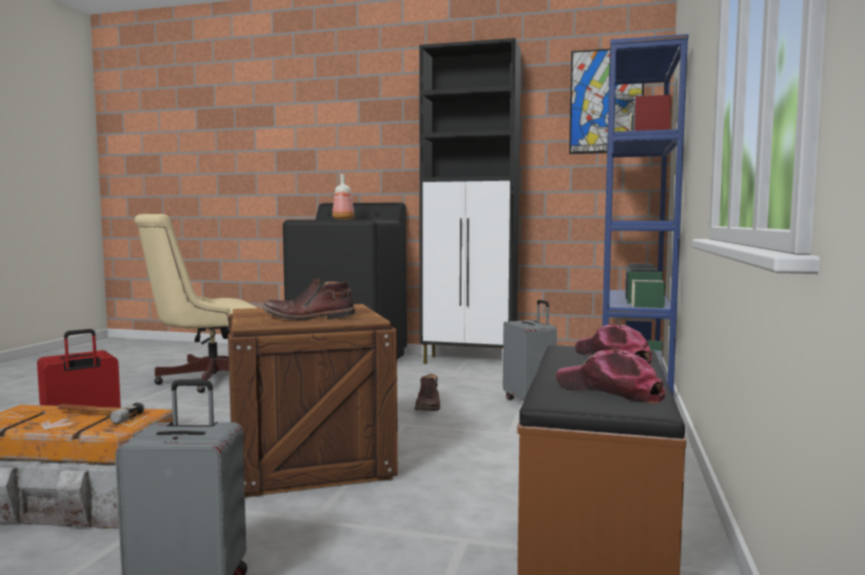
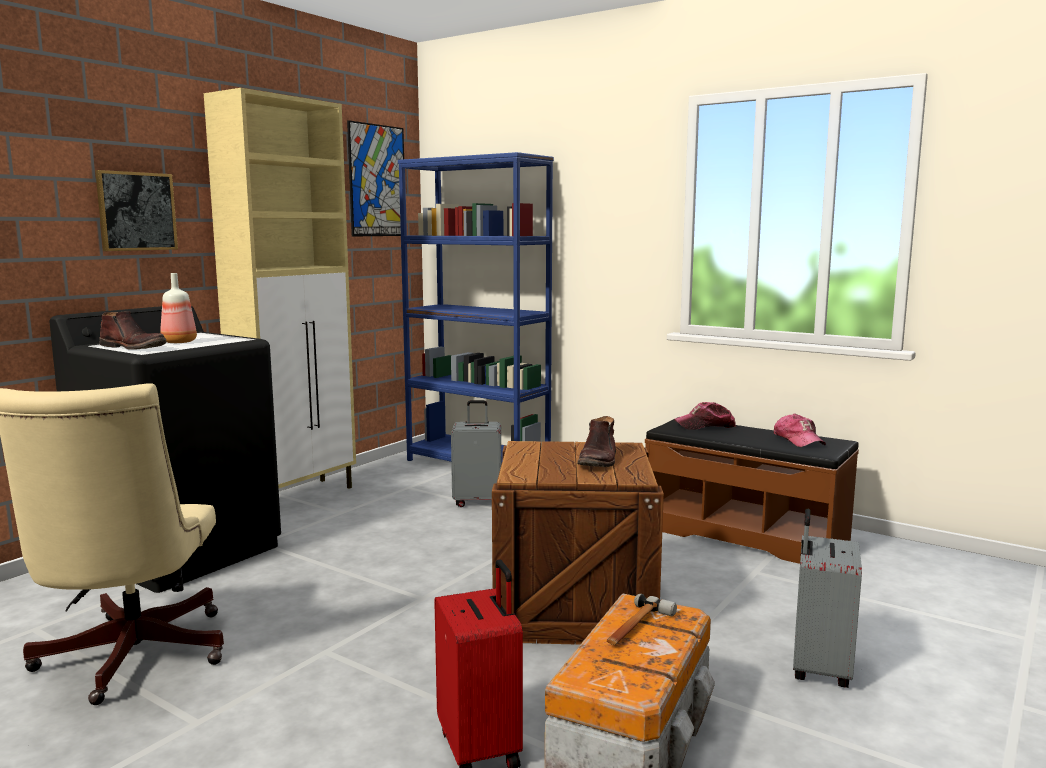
camera: 70 degrees left, 5 degrees up
(380, 141) = (136, 211): none -> picture
(428, 406) = (448, 539): brown boot -> brown boot (134, 347)
(470, 362) = (299, 497): black cabinet -> beige cabinet
(609, 391) = (798, 440): cap -> cap turned 75 degrees counterclockwise

